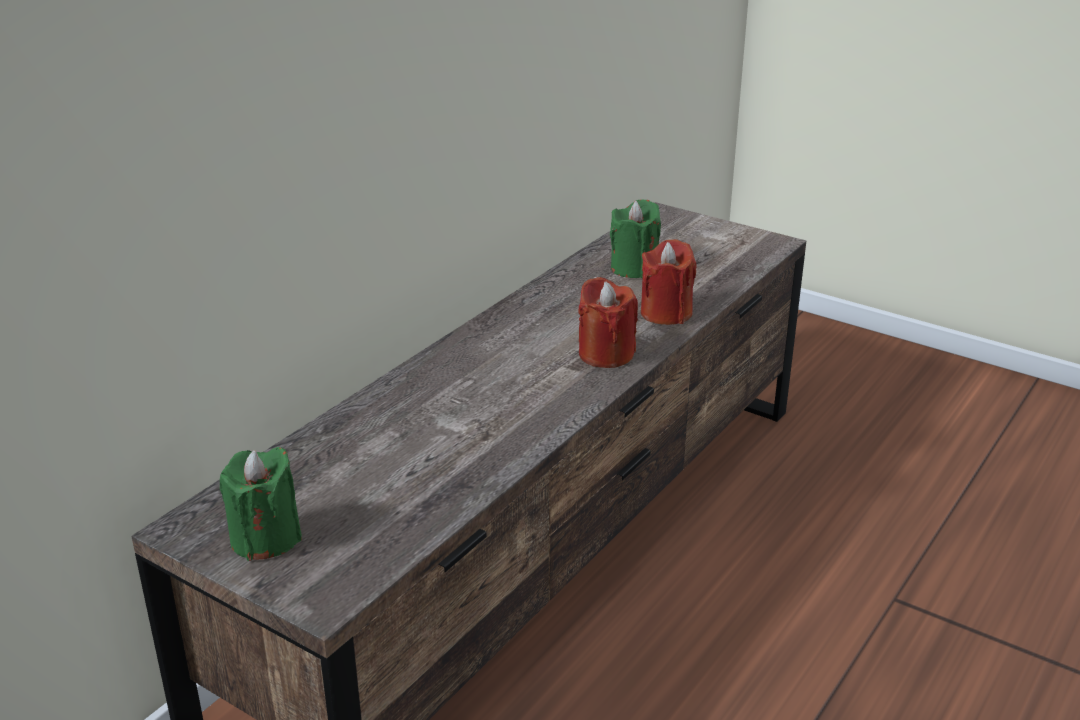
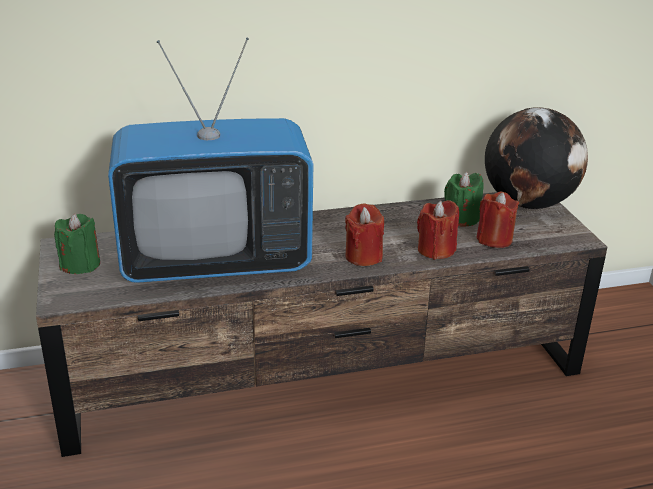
camera: 40 degrees right, 0 degrees up
(448, 442) = (216, 261): none -> television
(670, 225) = (528, 203): none -> globe
(701, 276) = (494, 239): none -> red candle

